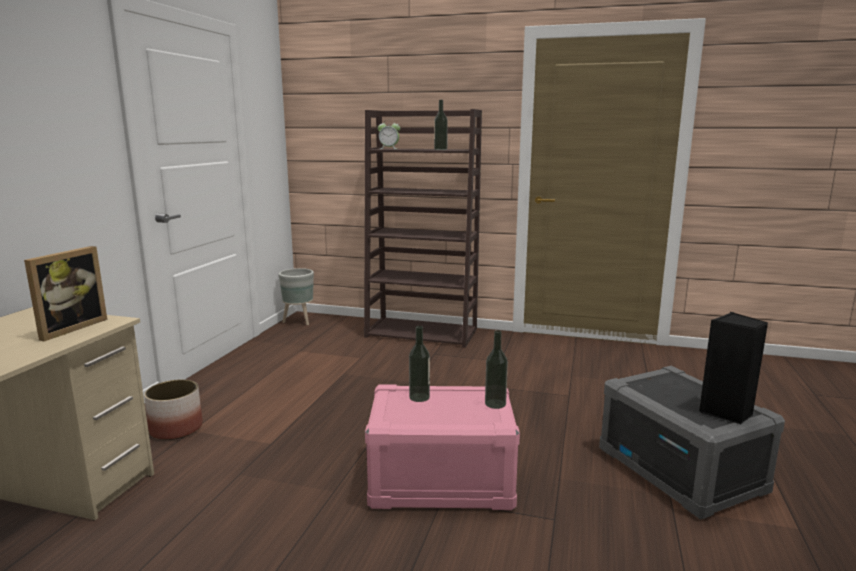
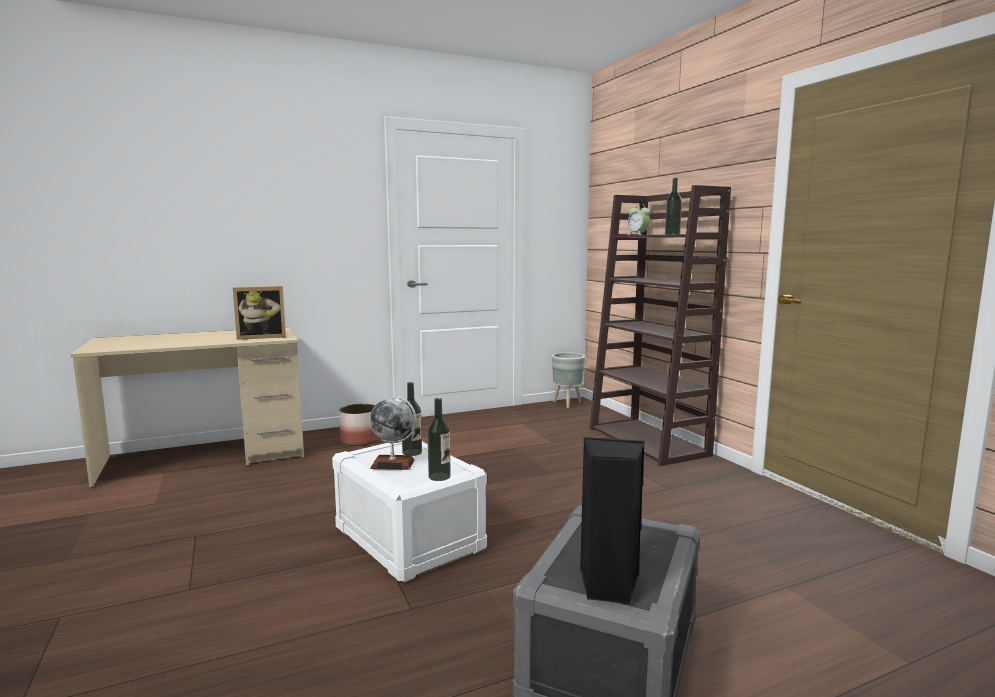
camera: 50 degrees right, 5 degrees down
(438, 412) = (393, 464): none -> globe
(440, 481) = (407, 539): pink storage box -> white storage box

